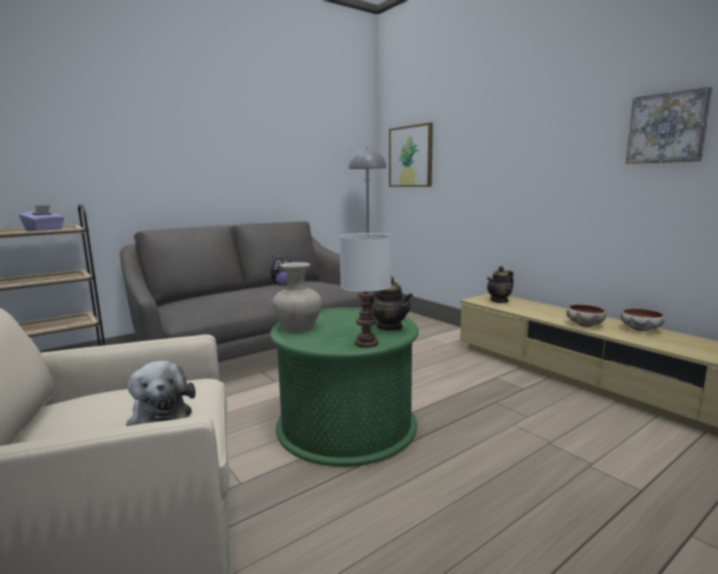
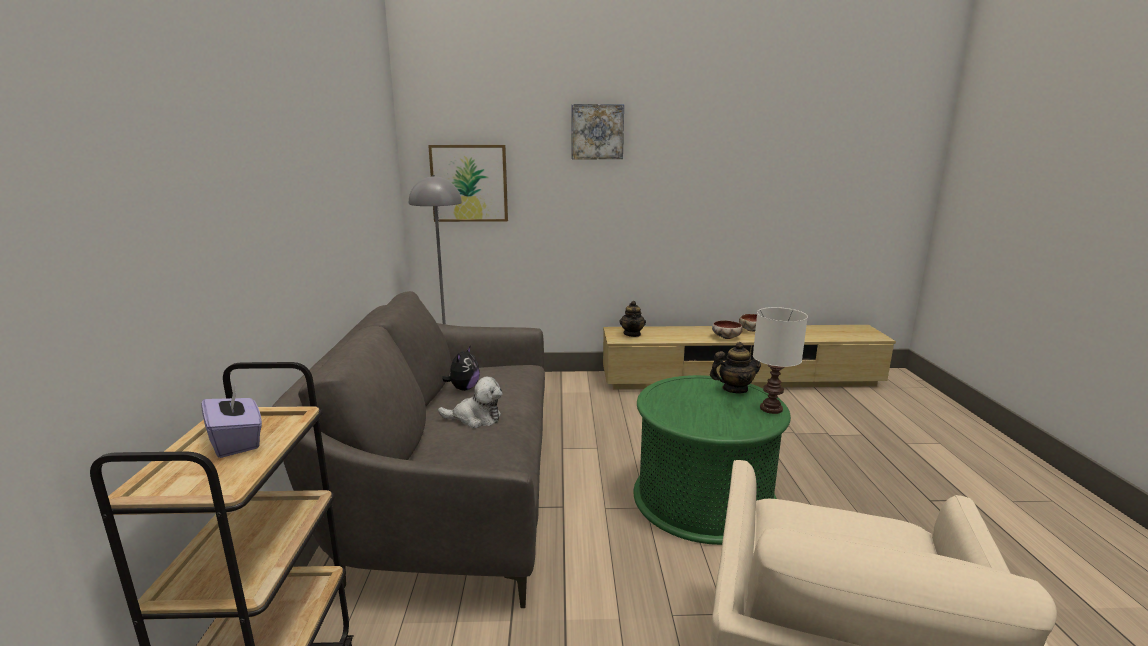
camera: 55 degrees left, 5 degrees up
(160, 417) = (875, 535): plush toy -> plush toy (475, 418)
(297, 326) = (691, 421): beige vase -> none
(667, 128) = (755, 176): picture -> picture (597, 132)

